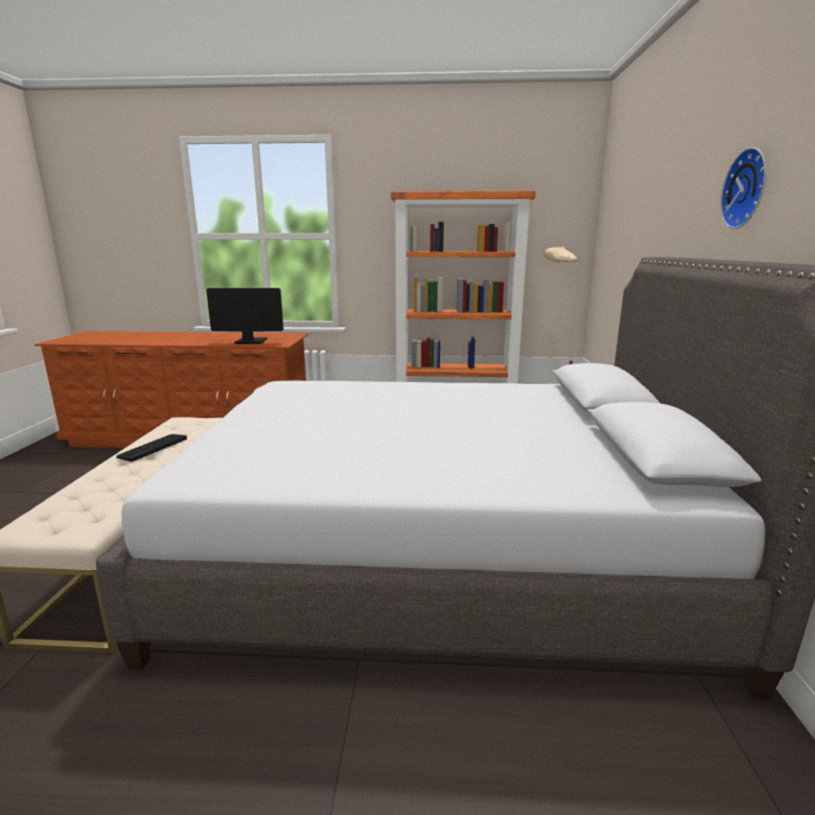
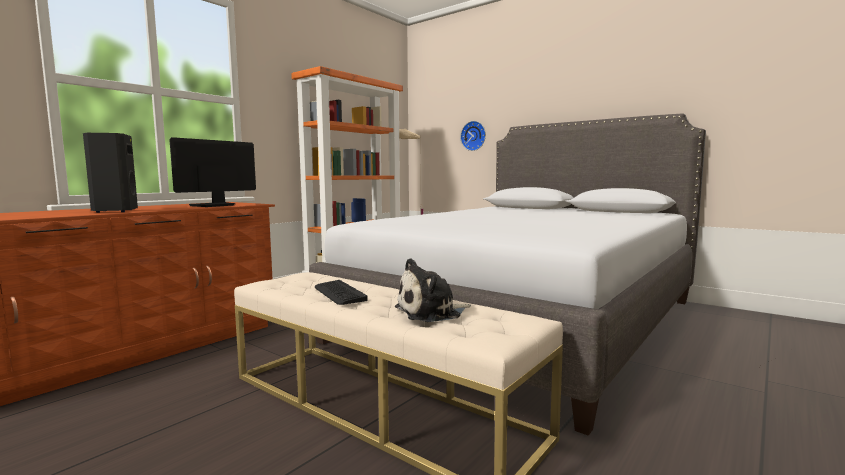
camera: 55 degrees left, 10 degrees down
(104, 490) = (431, 312): none -> plush toy
(180, 341) = (114, 211): none -> black speaker
(748, 189) = (592, 88): wall clock -> wall clock (474, 136)

